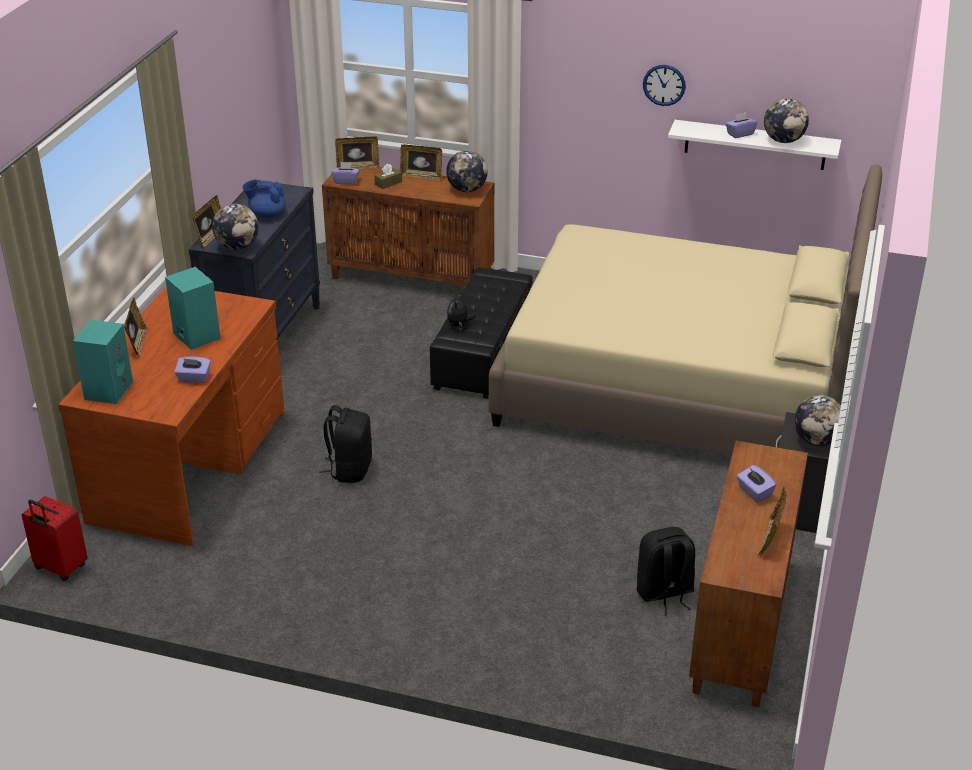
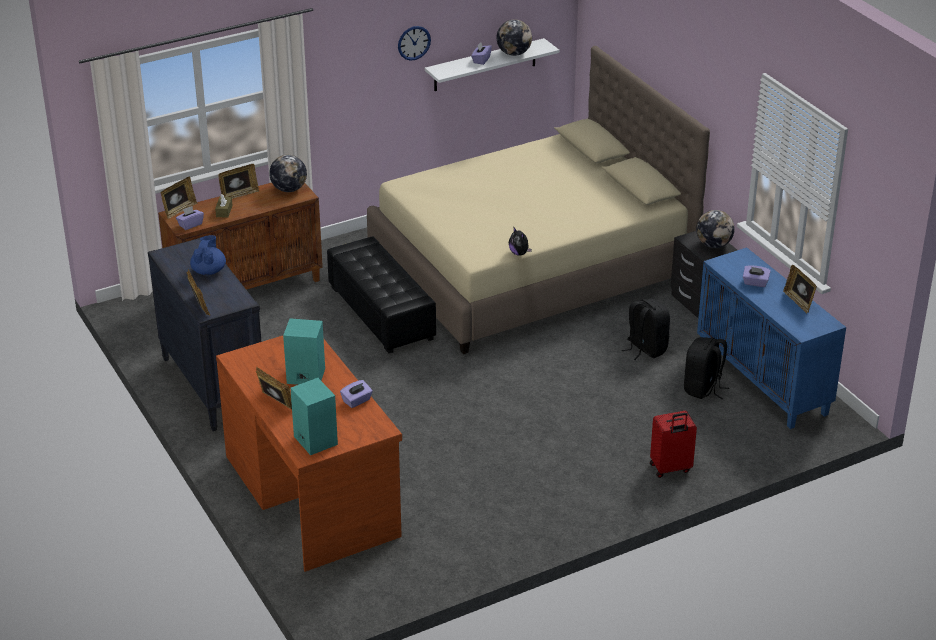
camera: 45 degrees left, 0 degrees up
(60, 568) = (338, 605): red suitcase -> red suitcase (670, 468)
(237, 246) = (232, 302): globe -> none
(267, 214) = (209, 270): blue teapot -> blue teapot turned 135 degrees clockwise
(349, 469) = (420, 432): black backpack -> black backpack (645, 349)
(459, 324) = (383, 292): plush toy -> plush toy (519, 253)
(742, 626) = (764, 381): brown cabinet -> blue cabinet

